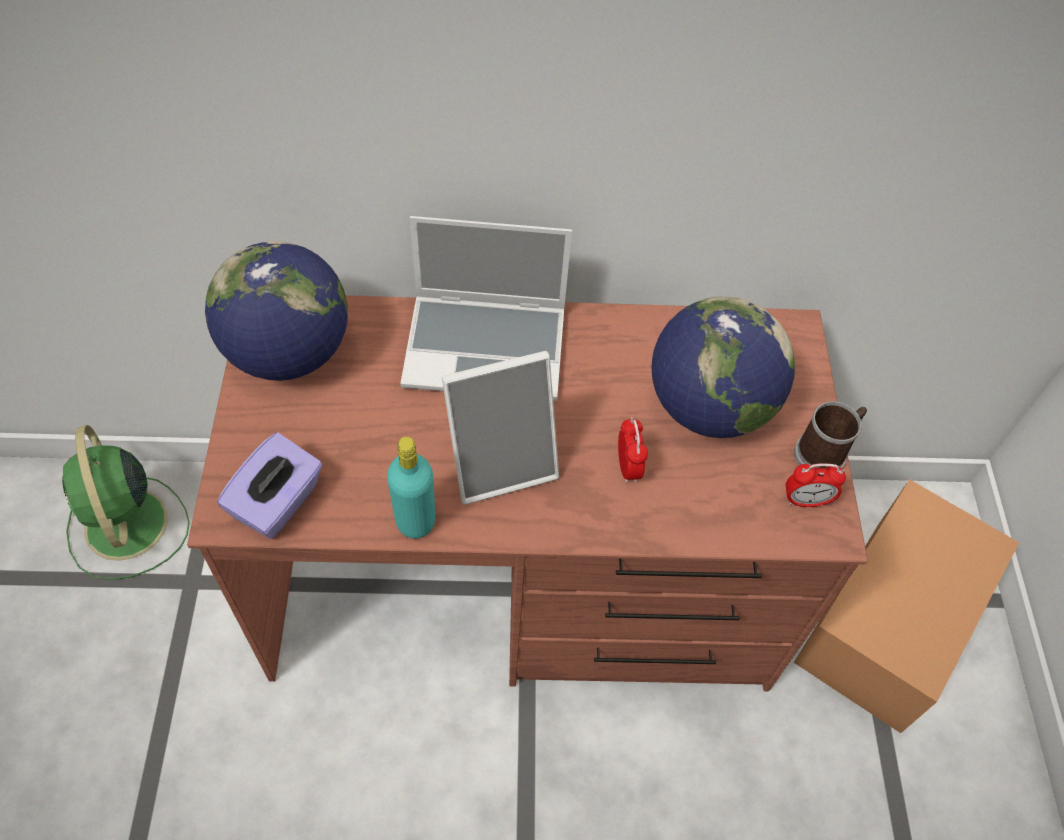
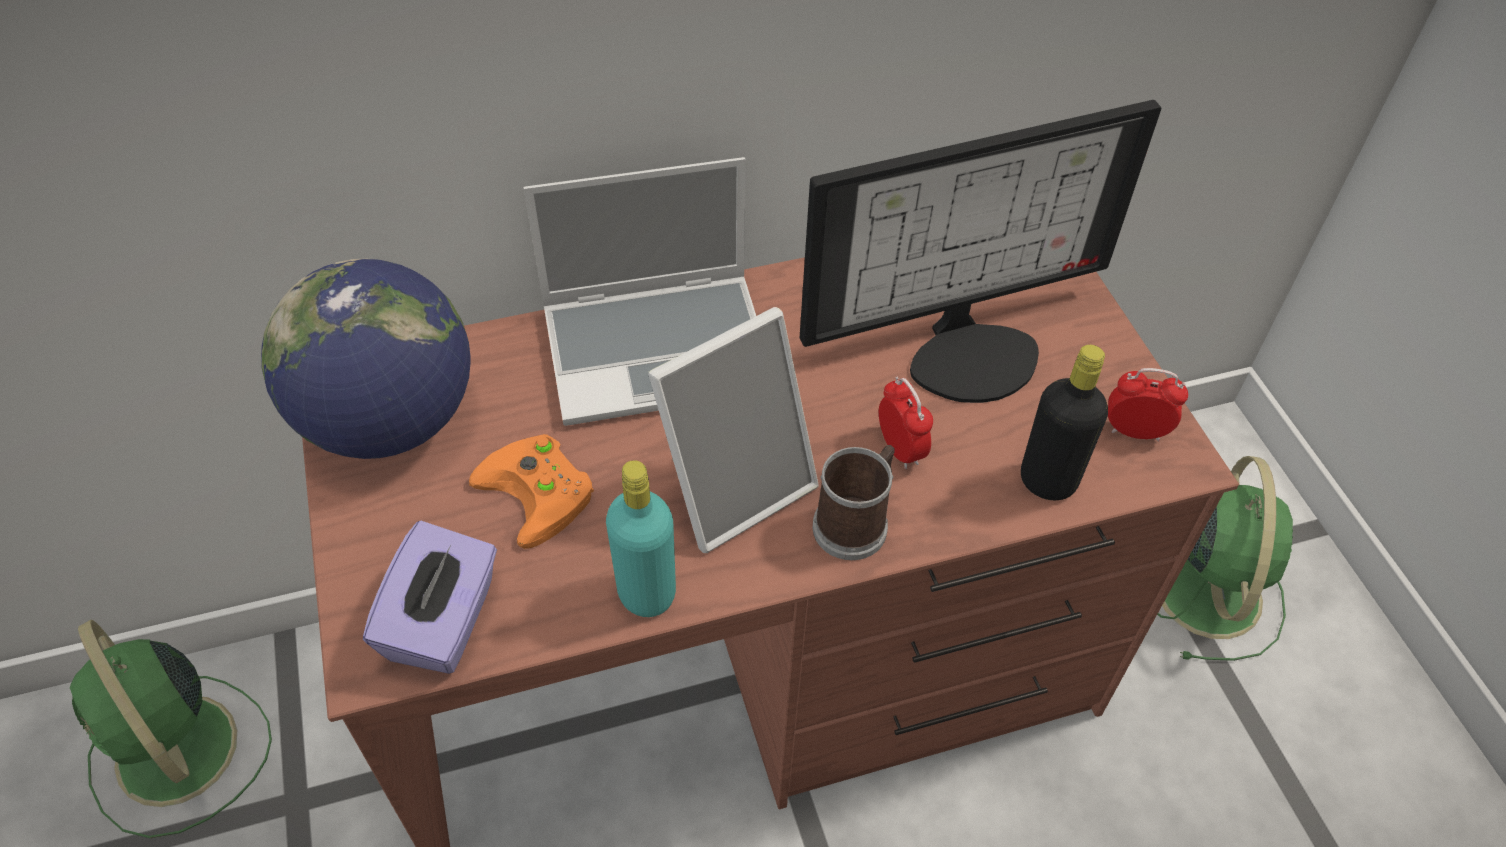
camera: 15 degrees left, 5 degrees down
(370, 431) = (541, 493): none -> orange game controller
(709, 407) = (970, 351): globe -> monitor
(725, 519) = (1048, 481): none -> black bottle
(806, 500) = (1135, 431): alarm clock -> alarm clock turned 150 degrees counterclockwise
(824, 453) = (1131, 369): mug -> mug (855, 523)
(889, 621) = (1207, 588): cardboard box -> green fan

